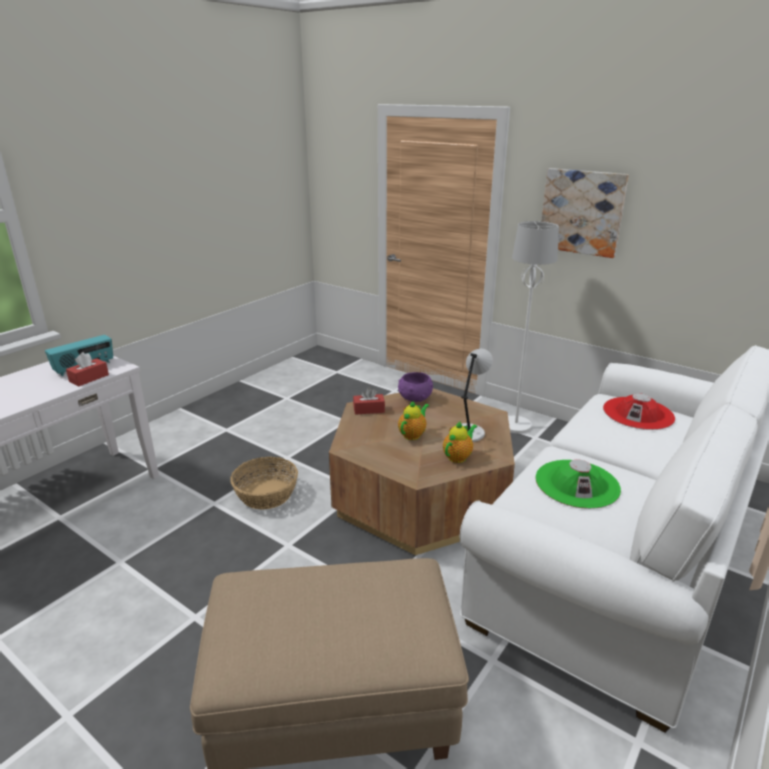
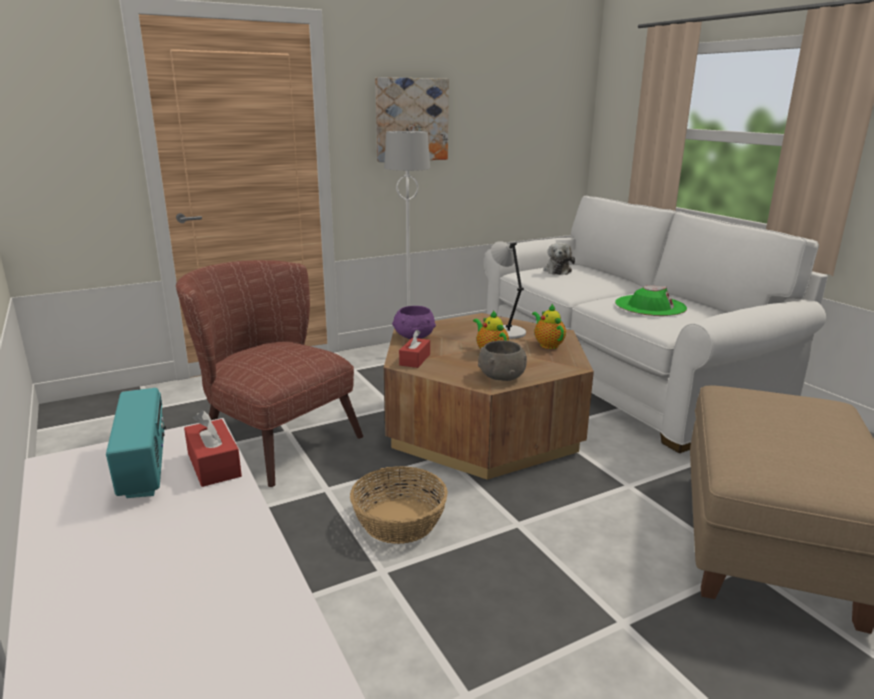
camera: 65 degrees left, 5 degrees down
(333, 419) = (273, 438): none -> brown armchair
(366, 449) = (501, 376): none -> grey bowl
(638, 413) = (557, 270): red hat -> plush toy

